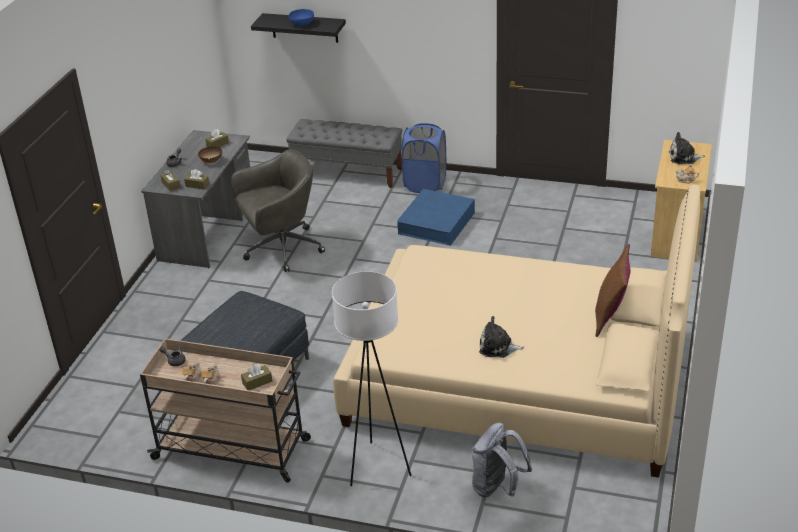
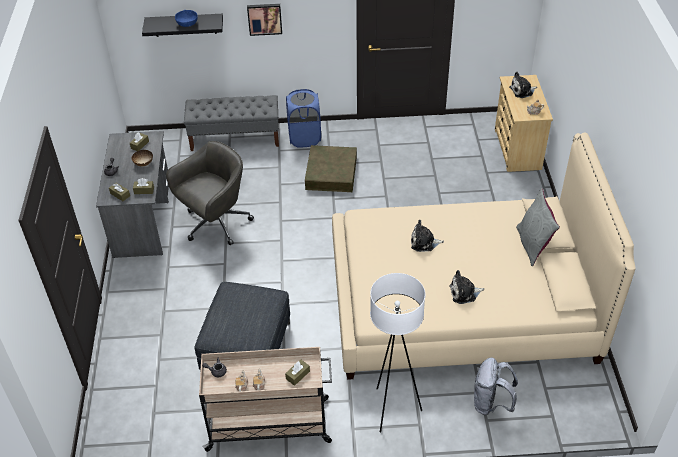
camera: 20 degrees left, 10 degrees up
(391, 31) = (264, 18): none -> picture
(436, 223) = (331, 173): blue storage box -> brown storage box
(479, 290) = (424, 242): none -> plush toy
(610, 316) = (533, 245): brown pillow -> grey pillow

